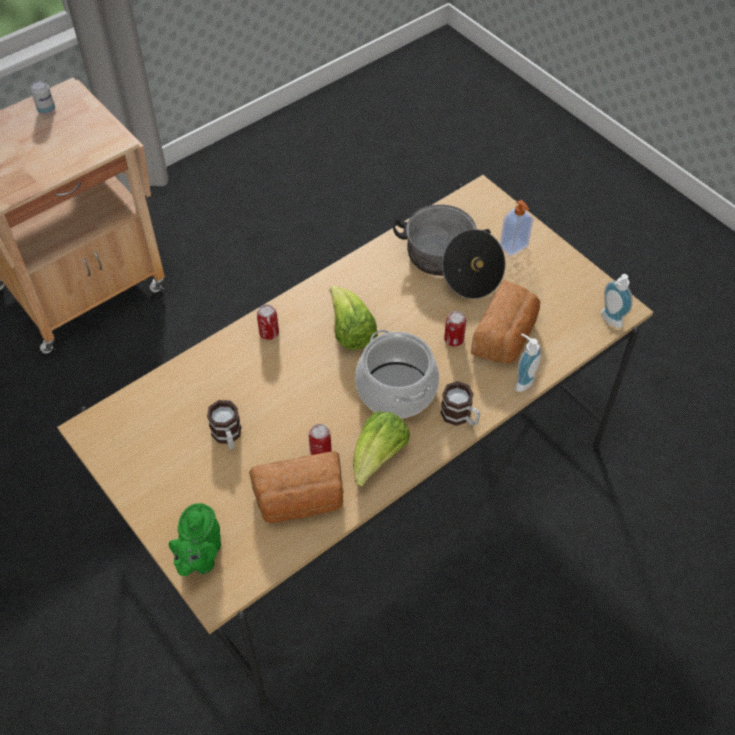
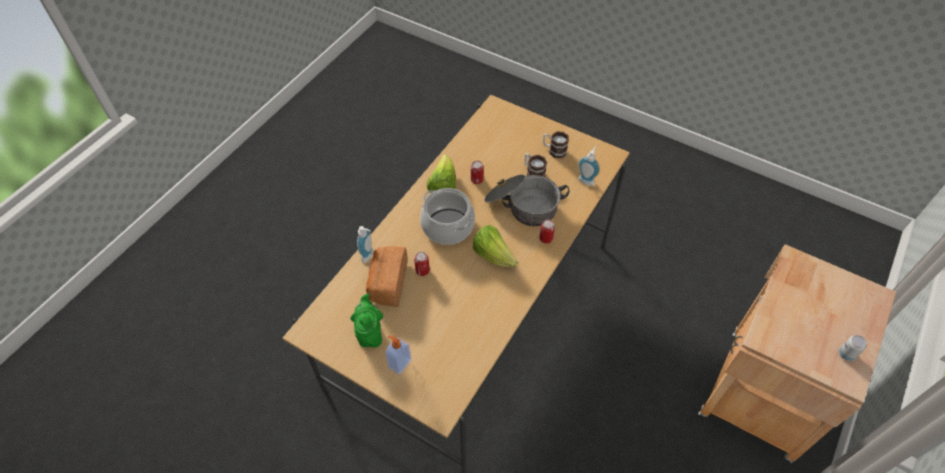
camera: 160 degrees right, 0 degrees up
(200, 557) = (512, 118): green teapot -> green teapot (370, 333)
(300, 501) = (475, 154): bread -> none
(450, 264) = (444, 331): cooking pot -> cooking pot (522, 206)
(460, 417) = (402, 222): mug -> mug (554, 150)
(609, 320) = (315, 319): soap dispenser -> soap dispenser (587, 180)

